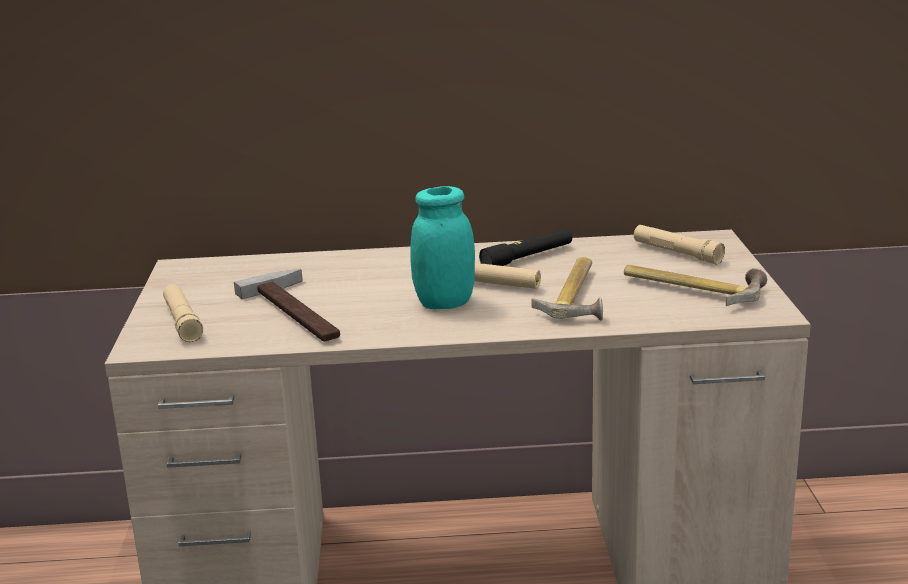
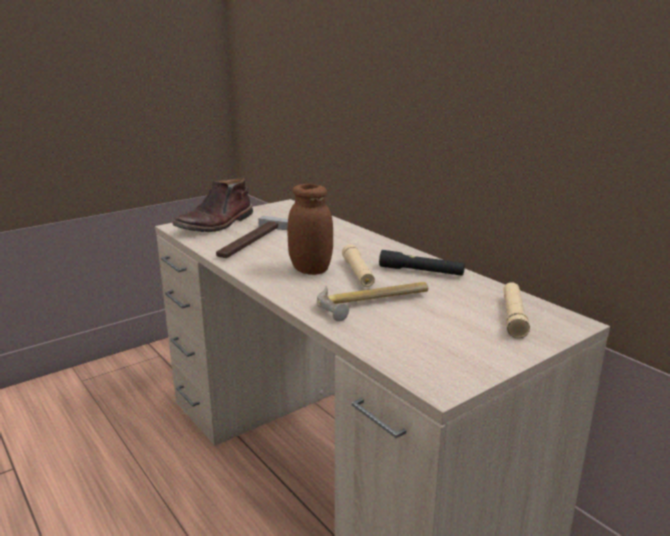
camera: 55 degrees right, 0 degrees up
(182, 322) = (216, 224): beige flashlight -> brown boot
(444, 303) = (310, 269): turquoise jar -> brown jar
(693, 288) = (447, 340): hammer -> none

